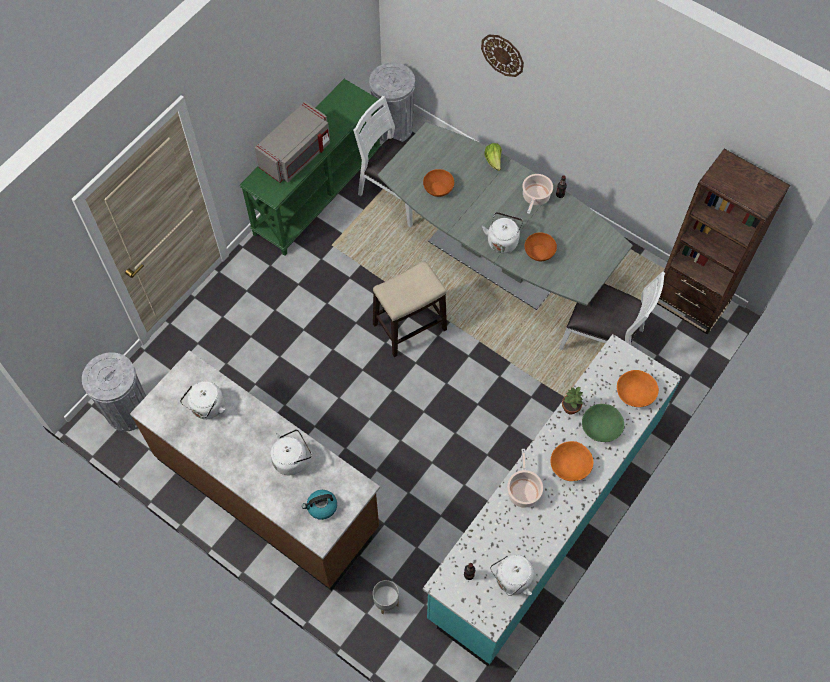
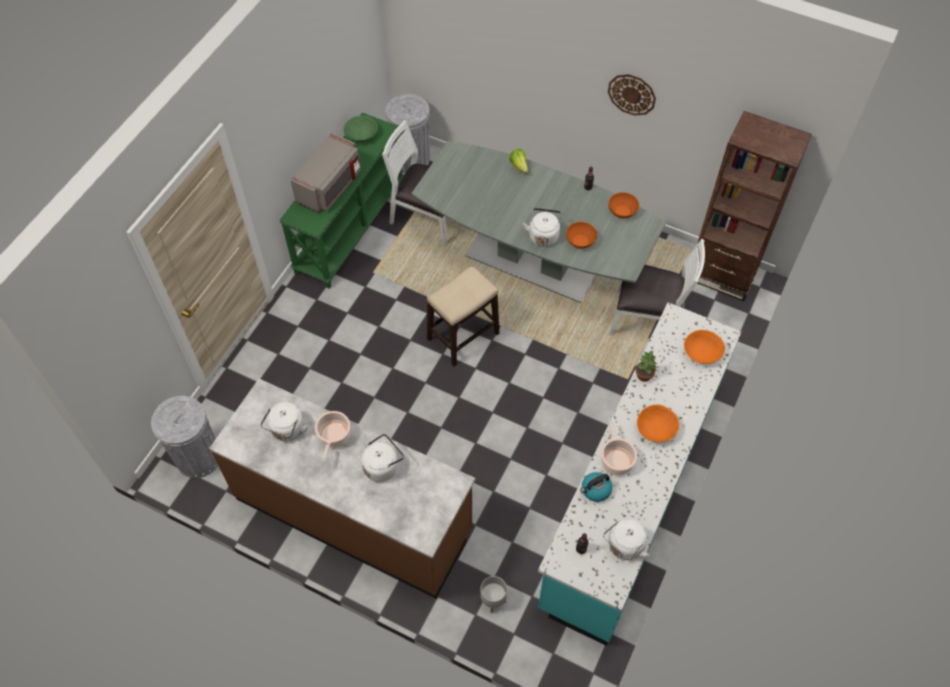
camera: 10 degrees left, 5 degrees down
(321, 507) = (421, 507): kettle -> kettle (595, 490)
(438, 188) = (472, 197): orange bowl -> orange bowl (622, 211)
(502, 55) = (514, 63): wall clock -> wall clock (632, 94)
(535, 197) = (565, 193): cooking pot -> cooking pot (334, 437)
(601, 427) = (677, 389): green bowl -> green bowl (361, 135)

